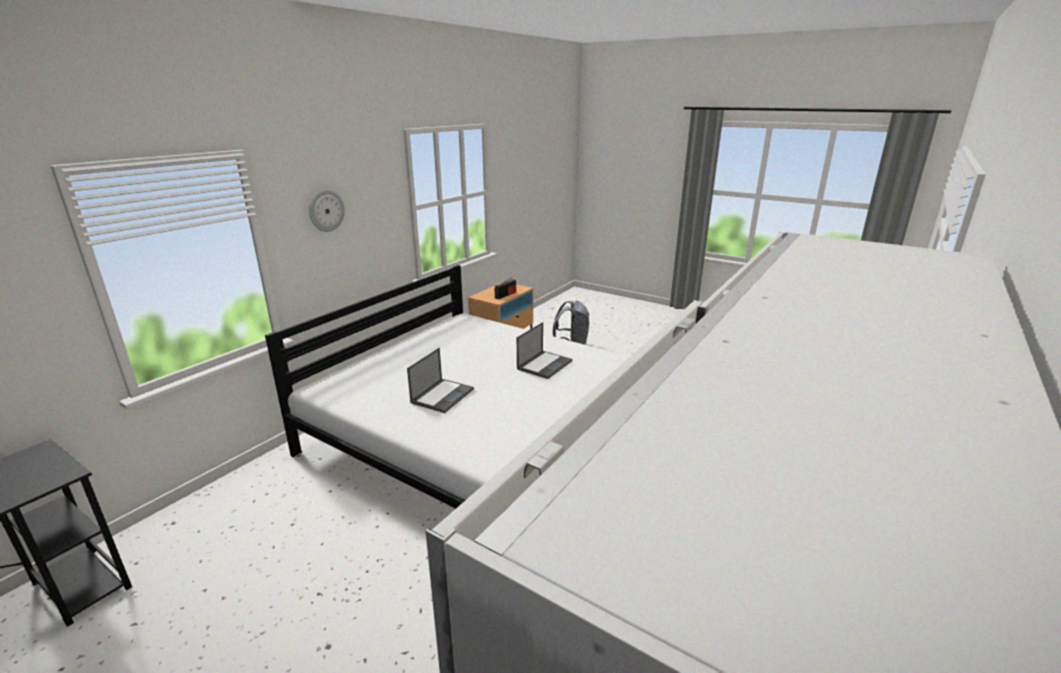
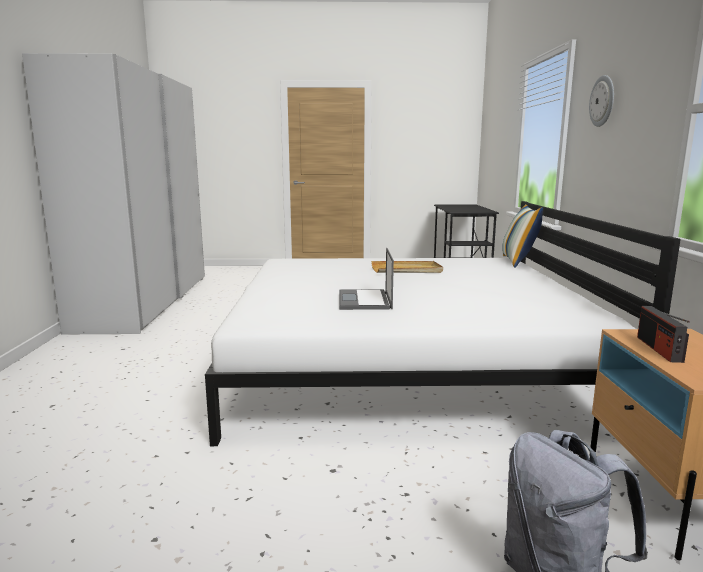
camera: 145 degrees right, 10 degrees down
(321, 380) = (518, 261): none -> pillow
(443, 395) = (406, 270): laptop -> beige tray

